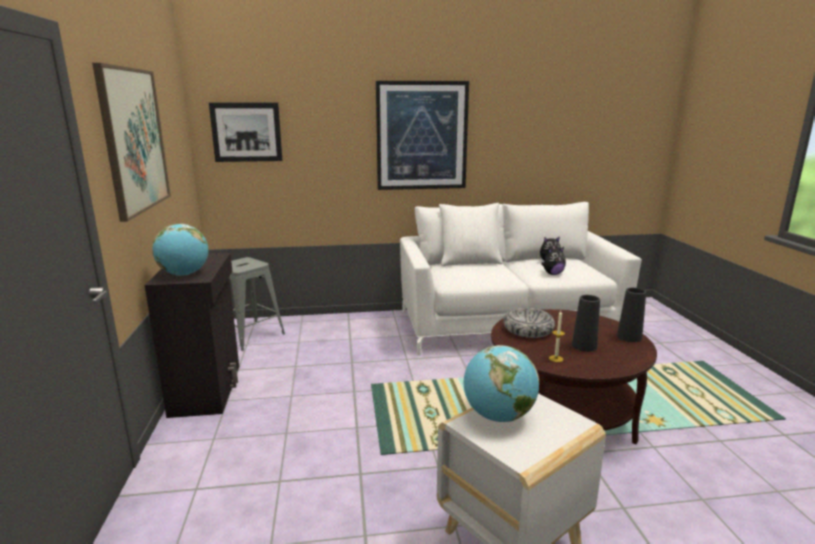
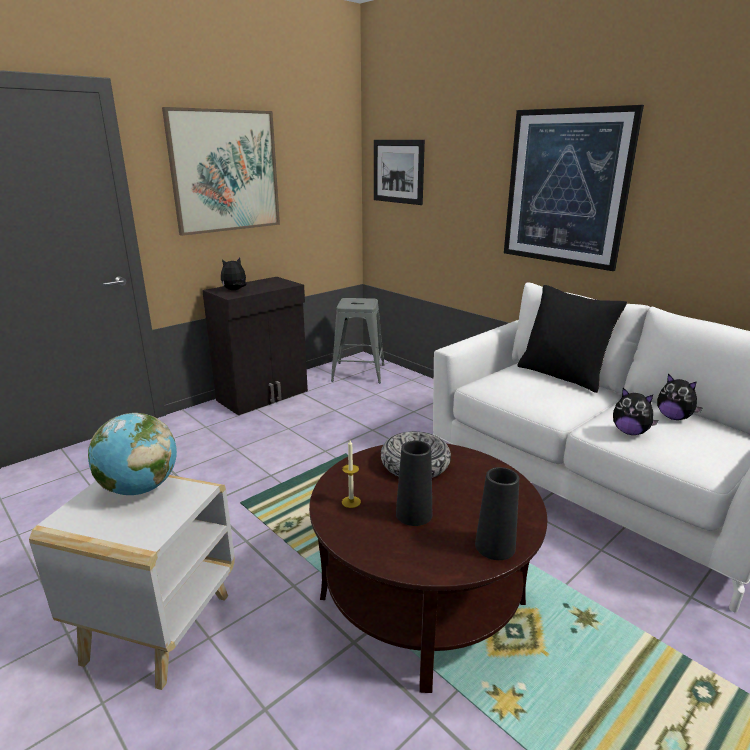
camera: 55 degrees right, 5 degrees up
(184, 274) = (235, 290): globe -> plush toy
(469, 262) = (563, 375): white pillow -> black pillow

